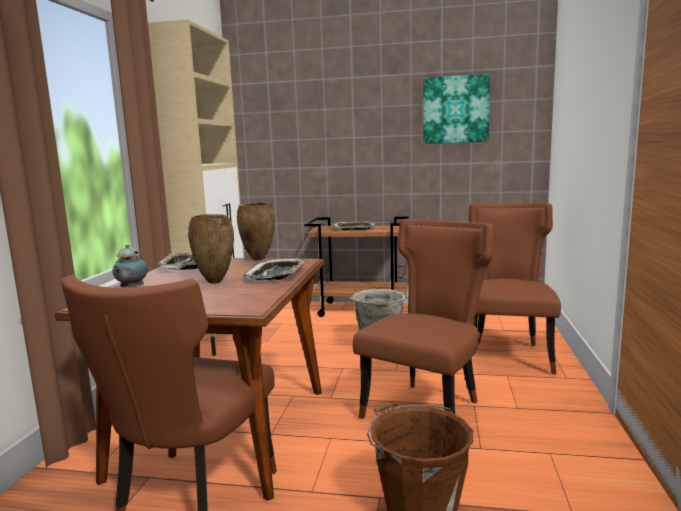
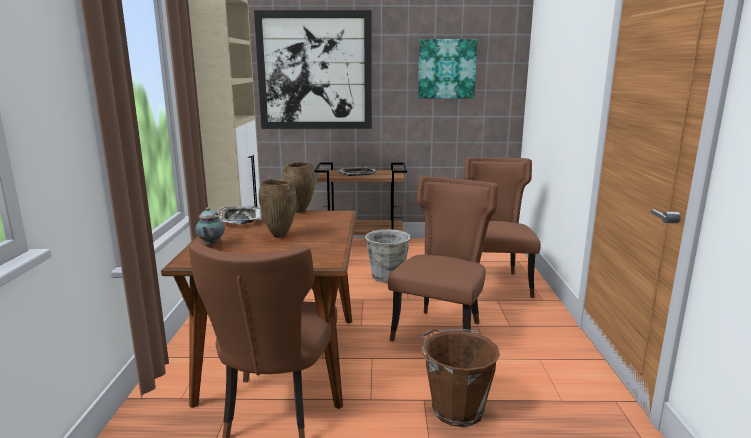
camera: 10 degrees left, 5 degrees up
(277, 275) = (328, 228): tray -> none
(310, 118) = (315, 71): none -> picture

